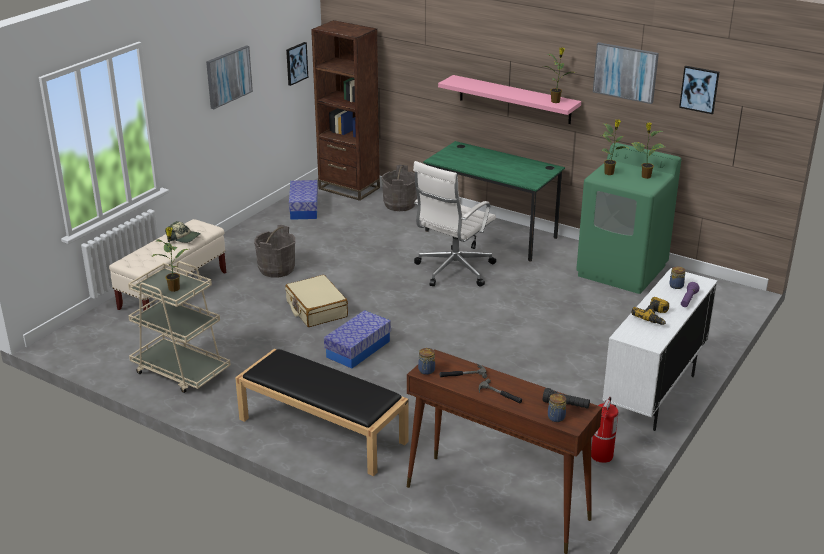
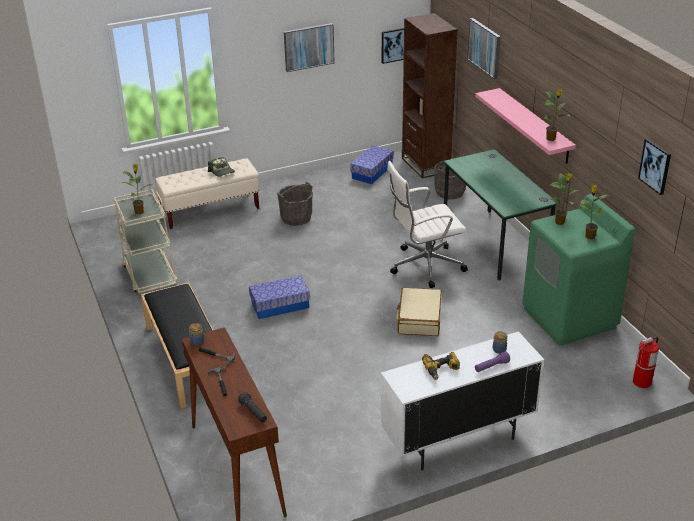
camera: 35 degrees right, 5 degrees up
(316, 309) = (287, 261): beige suitcase -> beige suitcase (419, 319)
(555, 418) = (233, 419): jar -> none
(602, 456) = (354, 471): fire extinguisher -> fire extinguisher (641, 382)
(625, 72) = (606, 128): picture -> picture (485, 47)

